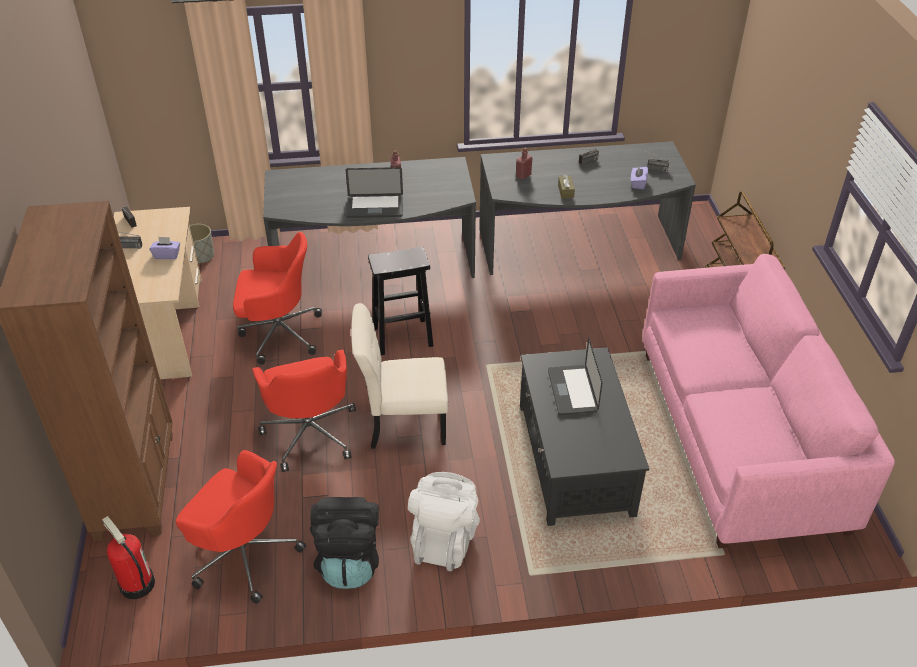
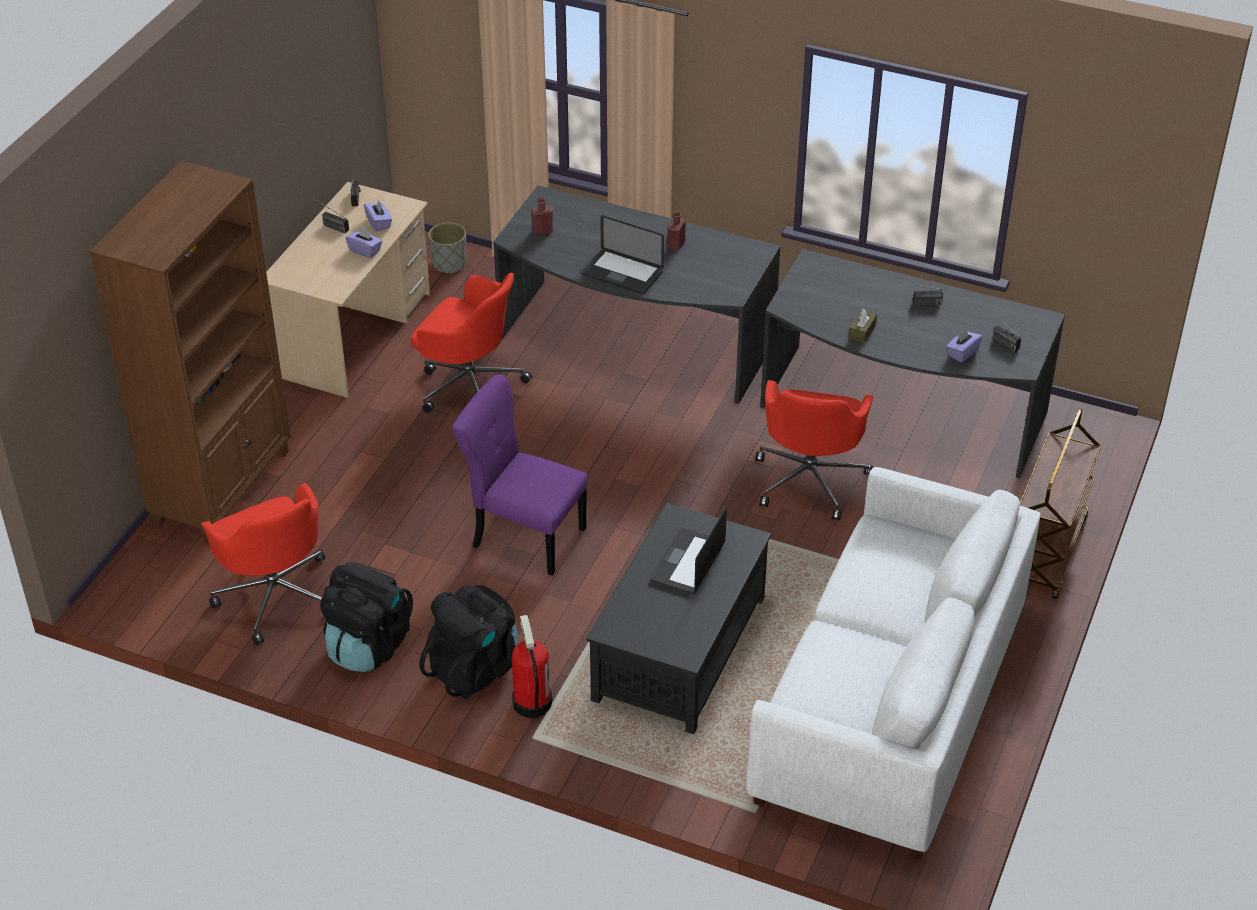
camera: 30 degrees right, 0 degrees up
(136, 584) = (163, 580): fire extinguisher -> fire extinguisher (531, 702)
(163, 232) = (379, 223): none -> purple tissue box
(310, 433) = (423, 505): red office chair -> red office chair (810, 479)
(401, 337) = (598, 441): black stool -> none
(403, 424) = (525, 536): beige chair -> purple chair
(444, 540) = (475, 668): white backpack -> black backpack
(523, 175) = (828, 294): red bottle -> red bottle (542, 231)
(739, 438) = (889, 708): pink sofa -> white sofa

